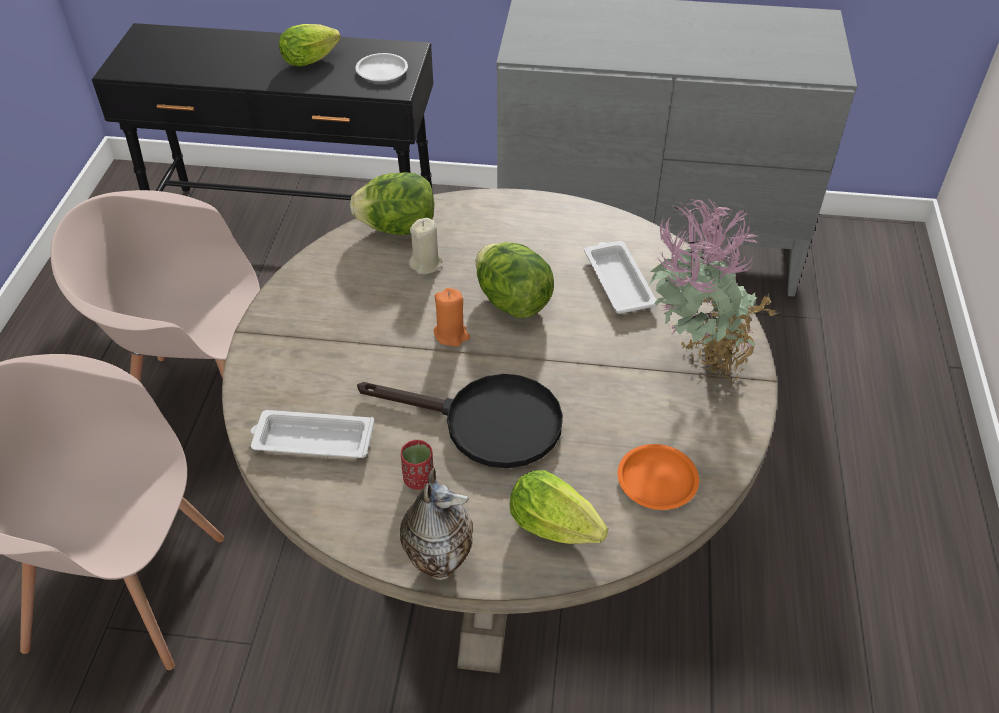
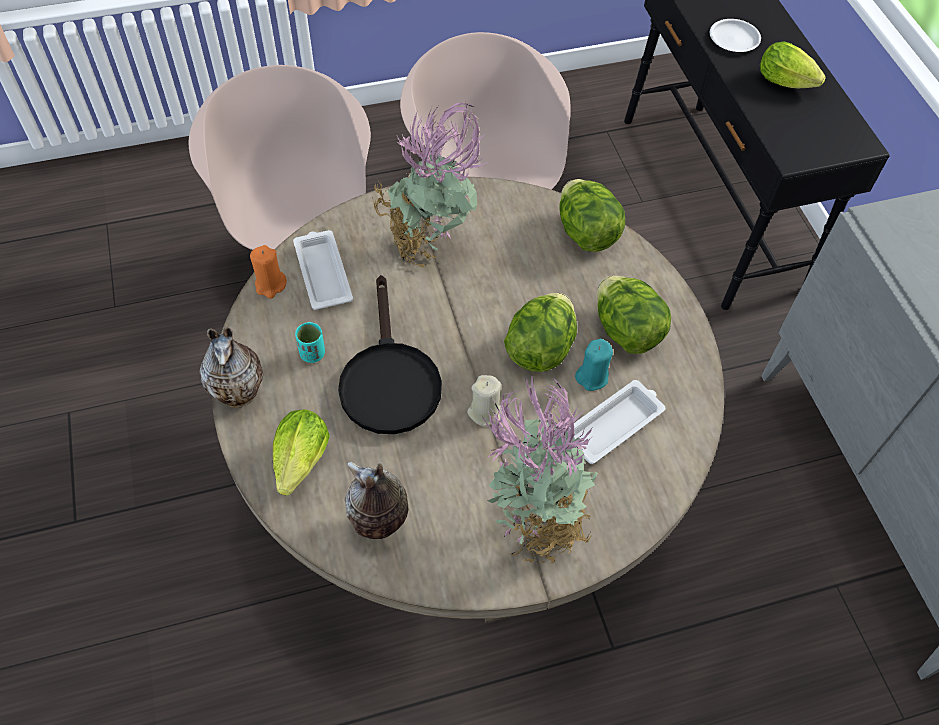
camera: 65 degrees right, 10 degrees up
(335, 339) = (430, 244): none -> potted plant
(382, 71) = (811, 137): white plate -> white plate (734, 39)
(418, 479) = (312, 354): red cup -> turquoise cup
(426, 264) = (552, 270): beige candle -> beige candle (485, 412)
(451, 334) = (476, 319): orange candle -> orange candle (270, 285)
(524, 240) = (626, 331): none -> lettuce
(561, 278) = (592, 377): none -> turquoise candle
(658, 481) = (379, 526): orange plate -> vase

